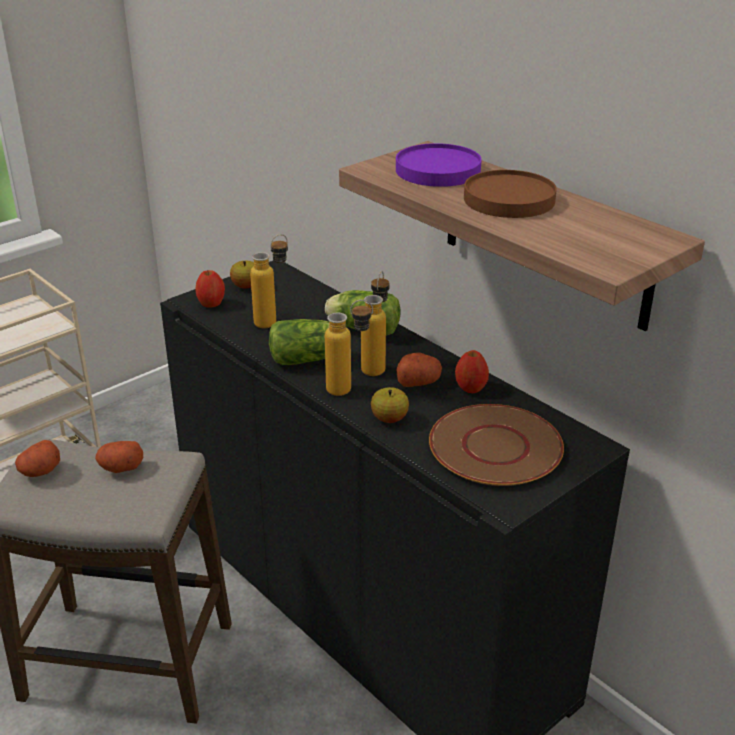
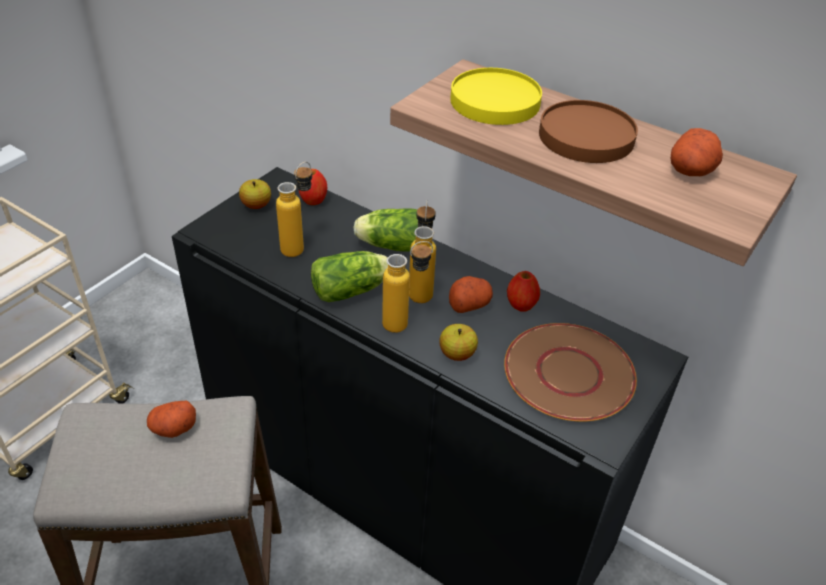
camera: 15 degrees left, 10 degrees up
(40, 471) = (88, 447): potato -> potato (691, 170)
(211, 304) = (227, 232): apple -> apple (313, 200)
(438, 170) = (495, 101): purple plate -> yellow plate

